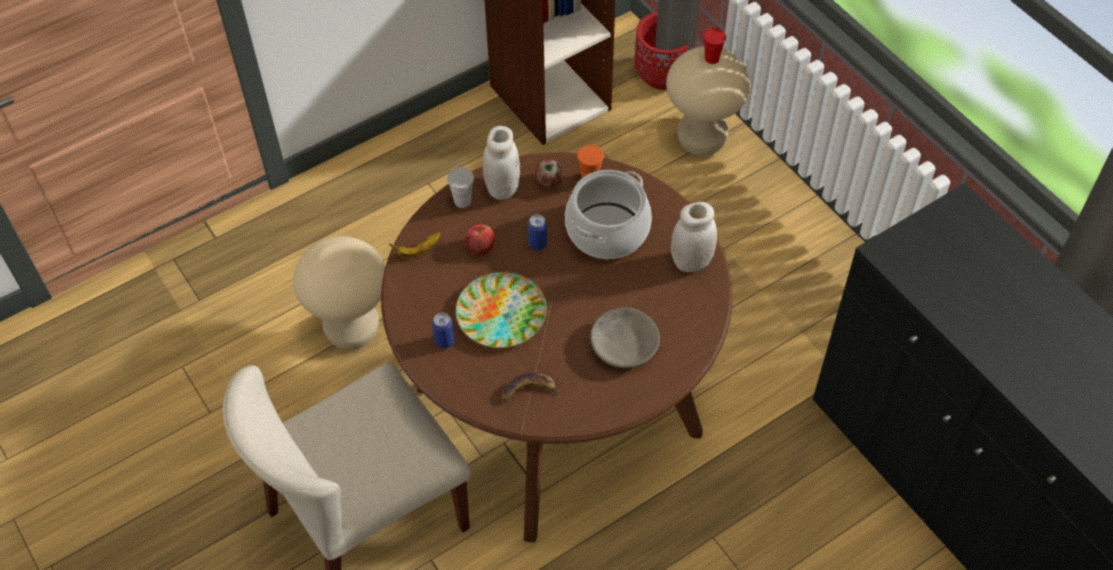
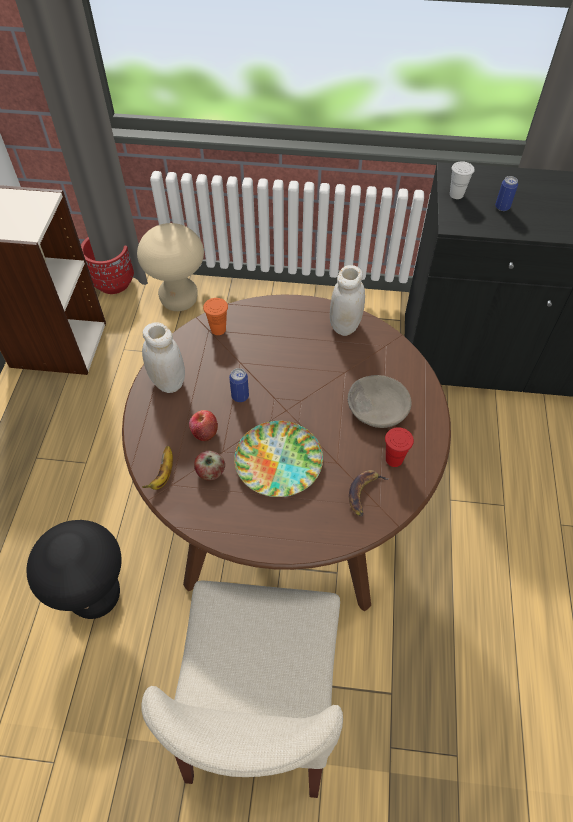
camera: 50 degrees left, 0 degrees up
(352, 330) = (96, 596): beige stool -> black stool
(444, 341) = (266, 517): can -> can (502, 207)
(462, 201) = (151, 414): white cup -> white cup (456, 194)
(549, 181) = (194, 352): apple -> apple (210, 472)
(607, 230) = (271, 350): cooking pot -> none
(712, 58) = (166, 230): red cup -> red cup (394, 459)

